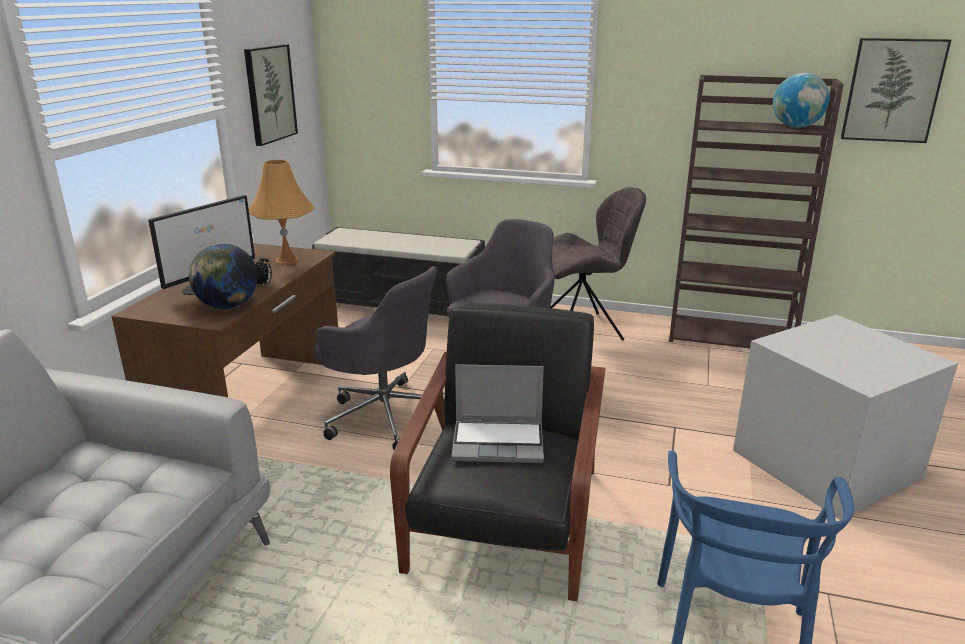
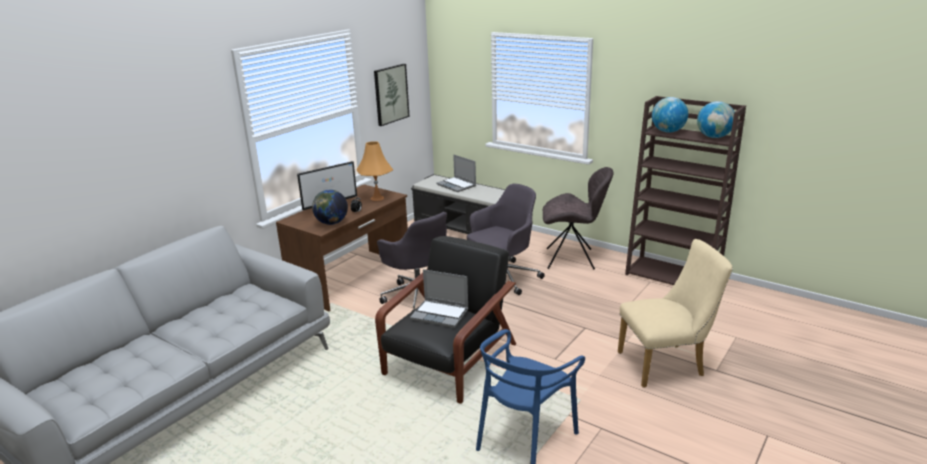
camera: 20 degrees right, 0 degrees up
(385, 238) = (457, 185): none -> laptop
(727, 124) = (668, 131): none -> globe
(829, 464) = (666, 364): grey storage box -> beige chair
(892, 90) = (786, 116): picture -> none

